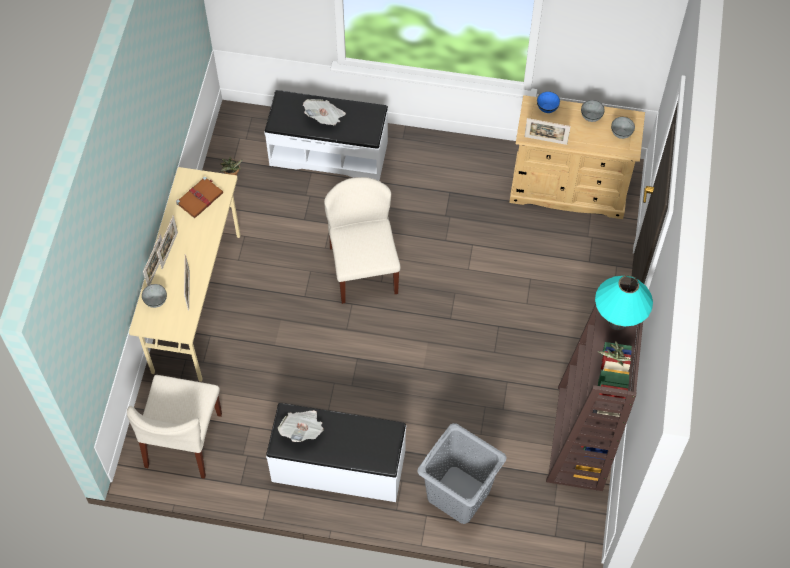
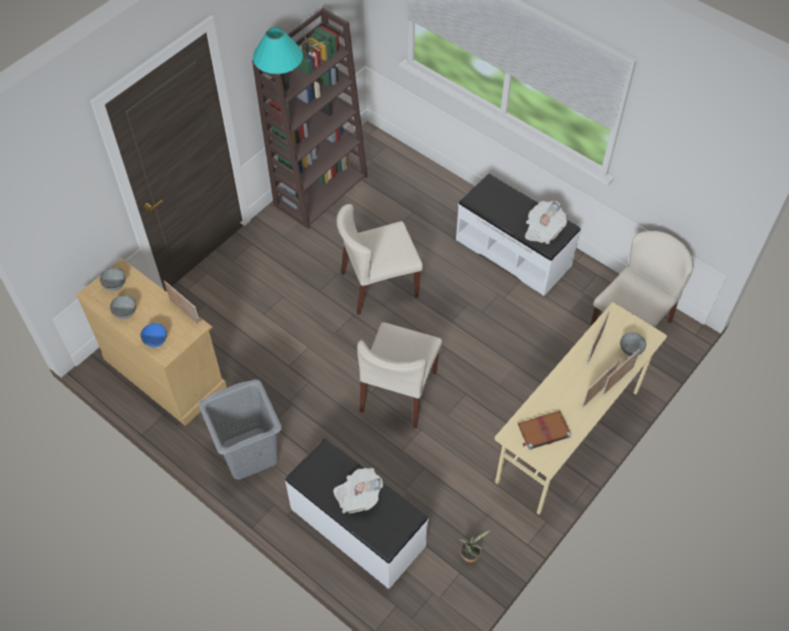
camera: 150 degrees left, 5 degrees down
(447, 360) = (378, 285): none -> beige chair
(458, 495) = (435, 196): grey laundry basket -> grey laundry basket (249, 452)

